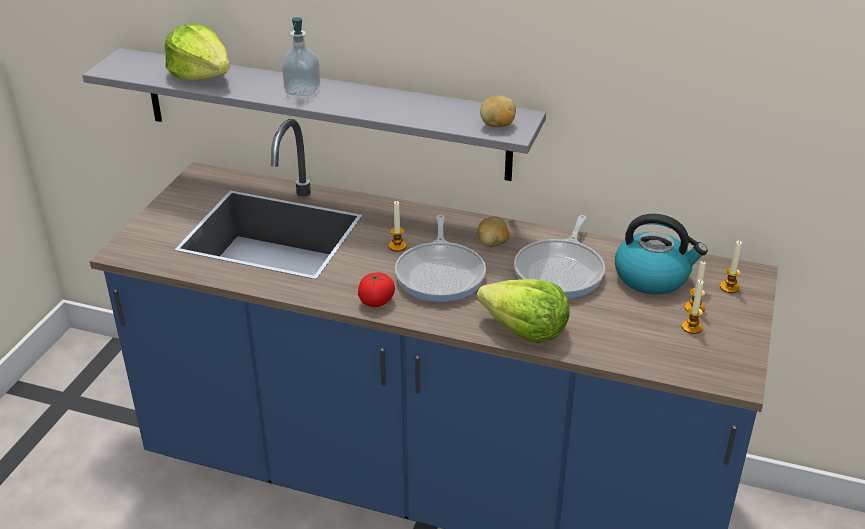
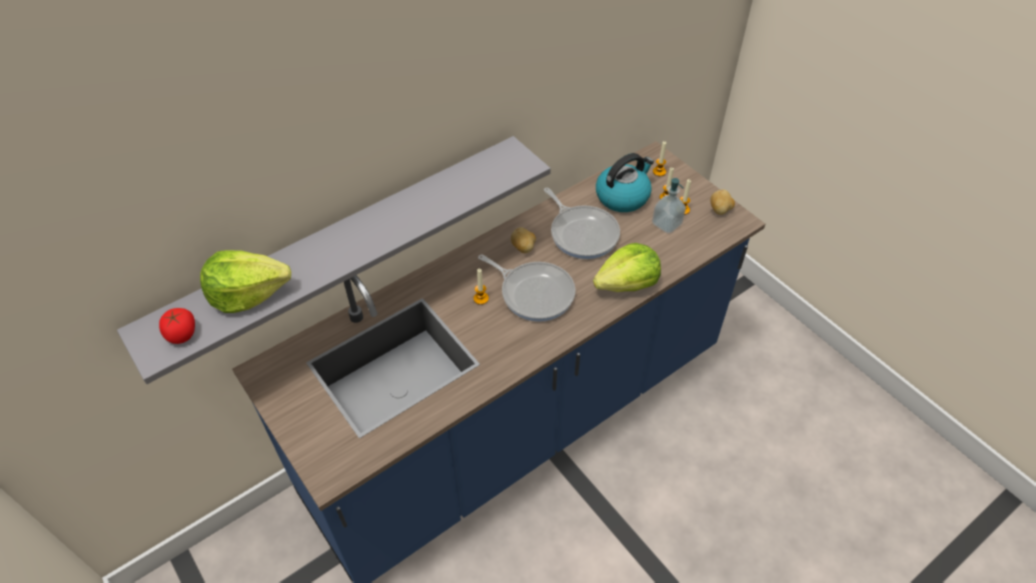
camera: 55 degrees left, 15 degrees up
(302, 90) = (347, 242): soap dispenser -> soap dispenser (666, 224)
(376, 301) = (536, 343): tomato -> tomato (182, 334)
(497, 125) = (510, 167): potato -> potato (720, 210)

